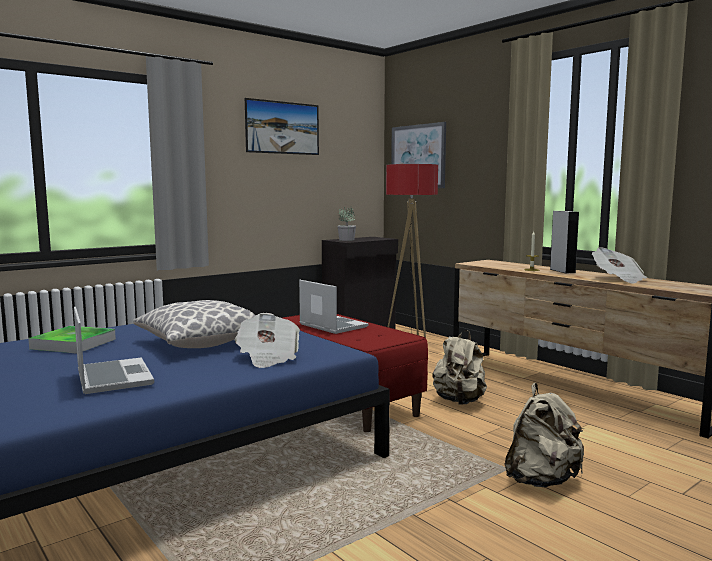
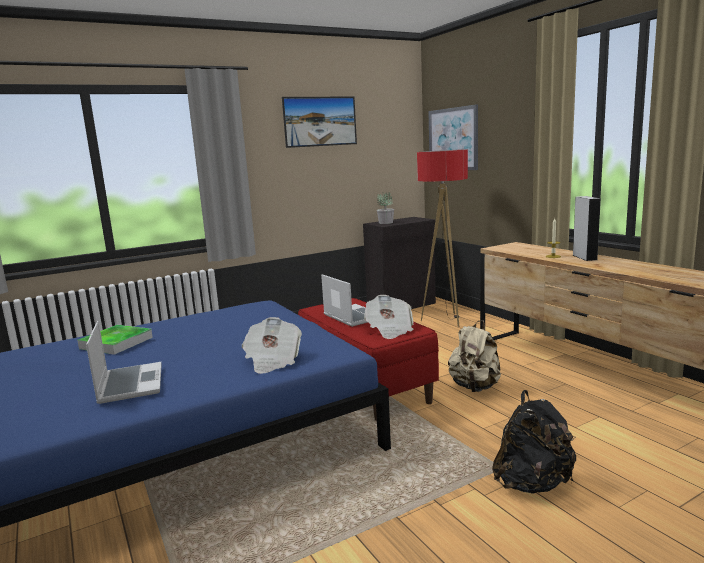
camera: 10 degrees right, 5 degrees up
(199, 344) = (220, 343): pillow -> none
(541, 480) = (532, 483): beige backpack -> black backpack
(618, 279) = (638, 269): newspaper -> newspaper (389, 330)

